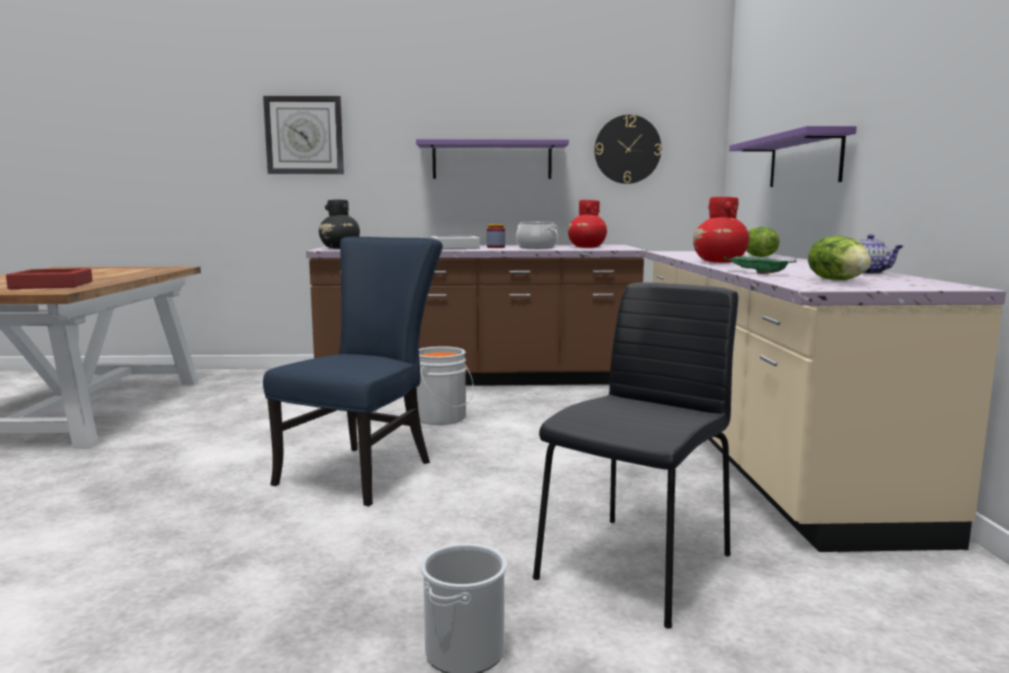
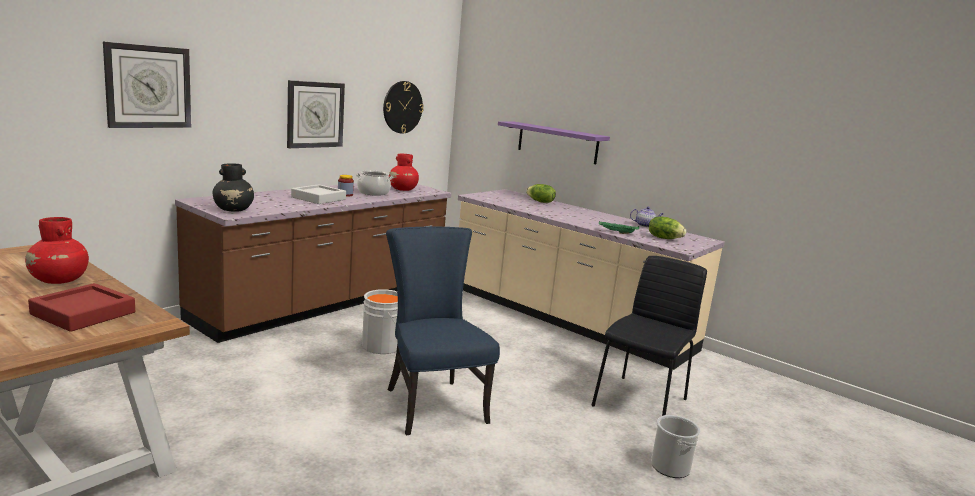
camera: 50 degrees left, 5 degrees up
(492, 160) = (315, 114): purple shelf -> wall clock
(638, 563) = (641, 401): black chair -> black chair turned 45 degrees clockwise
(719, 262) = (556, 215): red vase -> red vase (59, 280)

